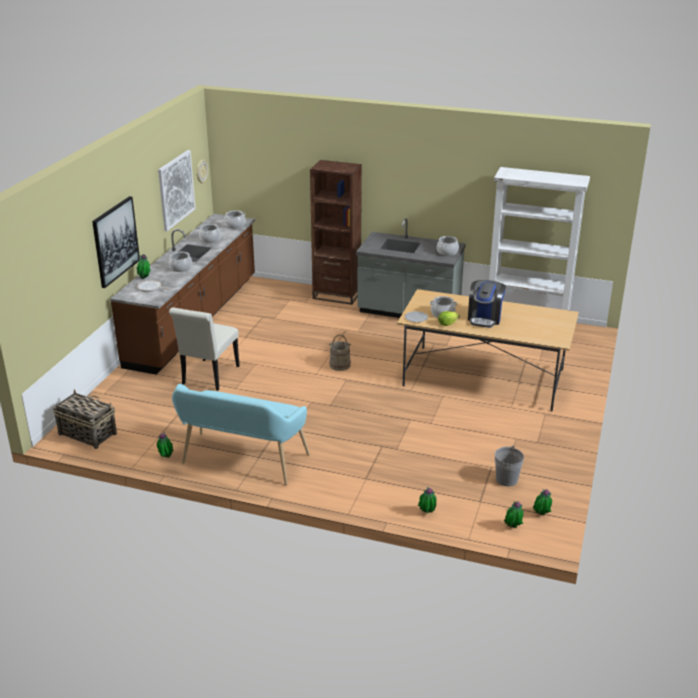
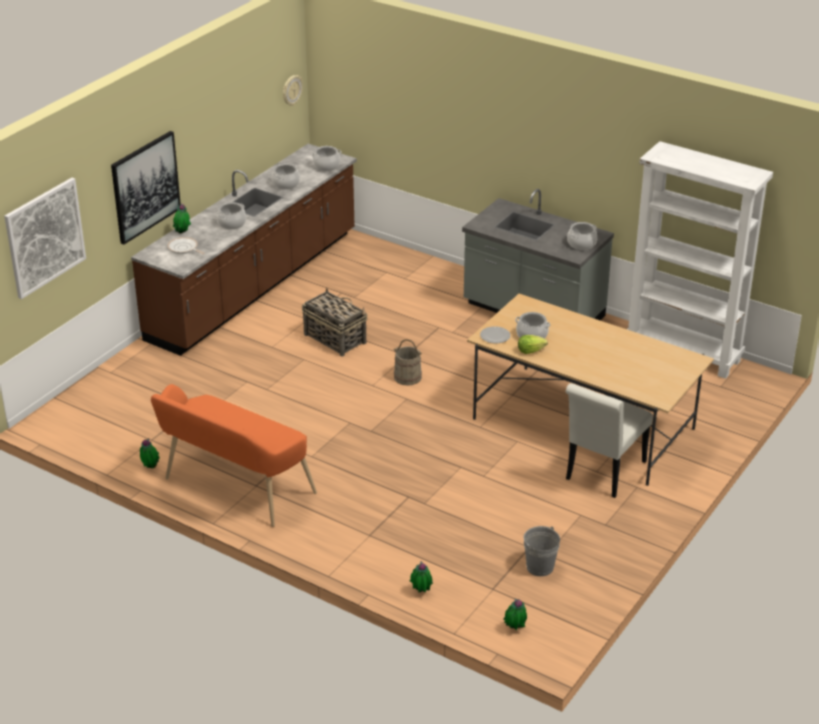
camera: 15 degrees right, 5 degrees up
(87, 433) = (73, 422): basket -> basket (334, 338)
(176, 190) = (247, 117): picture -> picture (45, 237)
(209, 377) = (240, 369): white chair -> white chair (603, 473)
(241, 462) = (234, 489): turquoise bench -> orange bench
(336, 295) = (449, 274): brown bookcase -> none
(484, 318) = (583, 350): coffee machine -> none
(541, 515) = (558, 620): potted plant -> none

